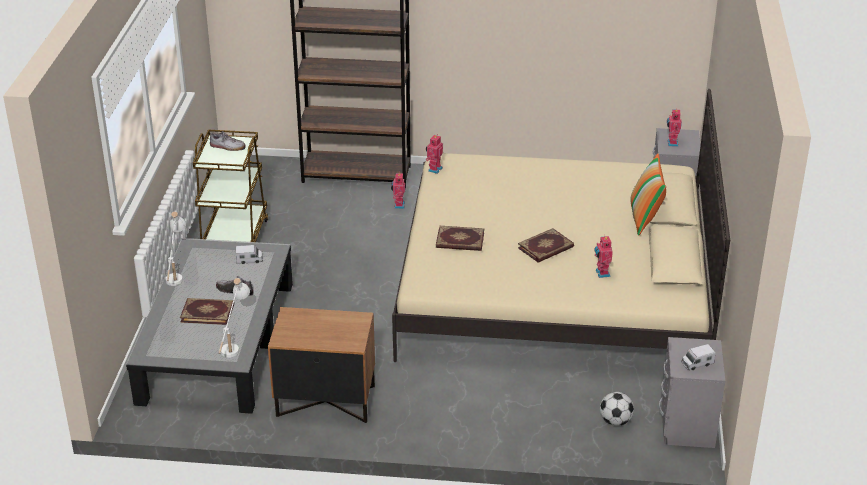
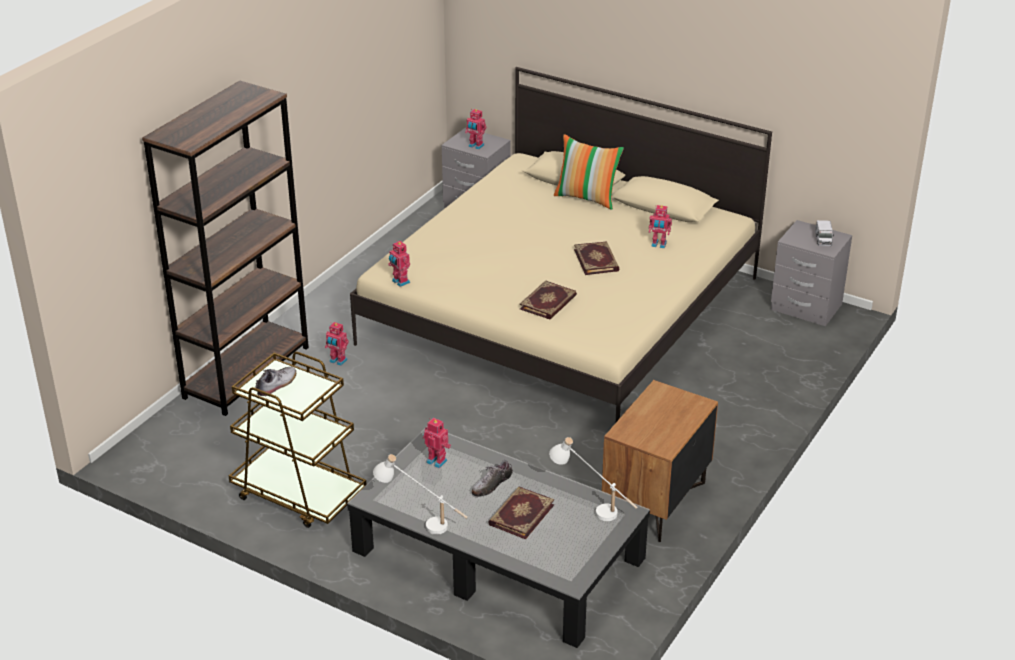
camera: 65 degrees left, 0 degrees up
(249, 260) = (437, 461): toy truck -> toy robot
(615, 421) = (781, 340): football -> none

